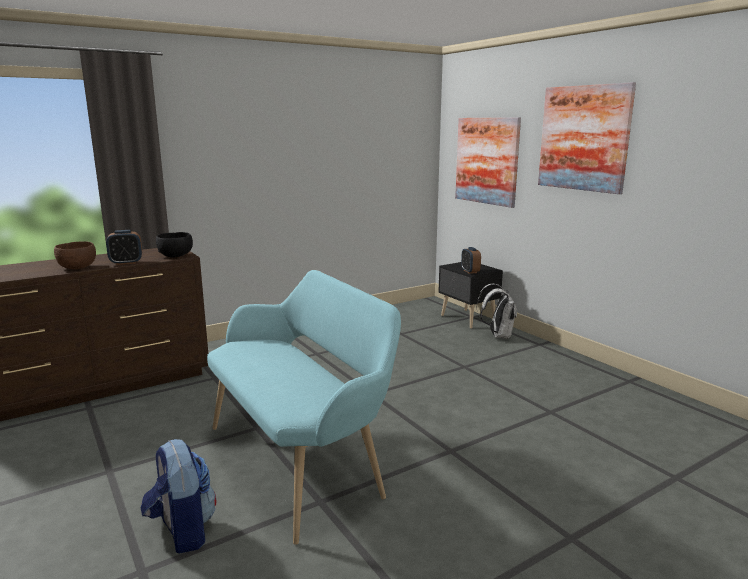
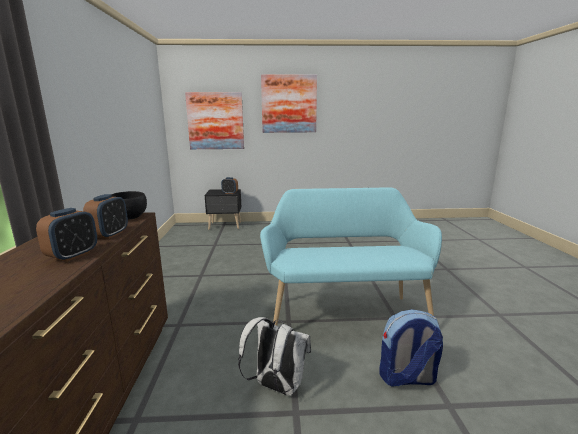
camera: 60 degrees left, 0 degrees up
(78, 267) = (73, 255): brown bowl -> alarm clock
(498, 335) = (257, 226): white backpack -> white backpack (276, 386)

